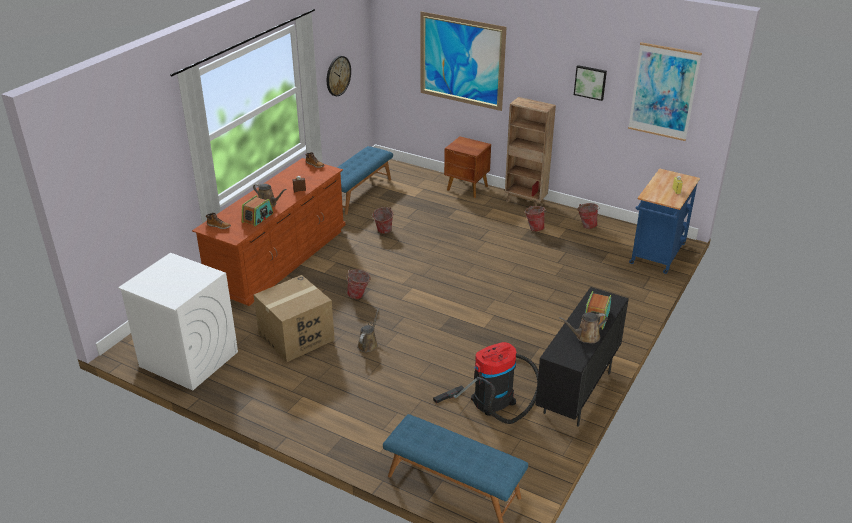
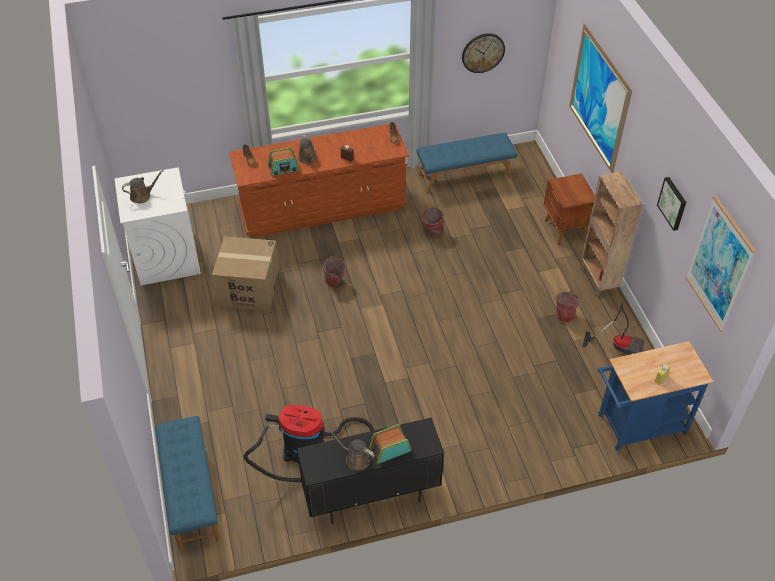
camera: 45 degrees right, 15 degrees up
(368, 344) = (286, 332): brown watering can -> brown watering can (142, 196)
(586, 225) = (618, 345): bucket -> vacuum cleaner

